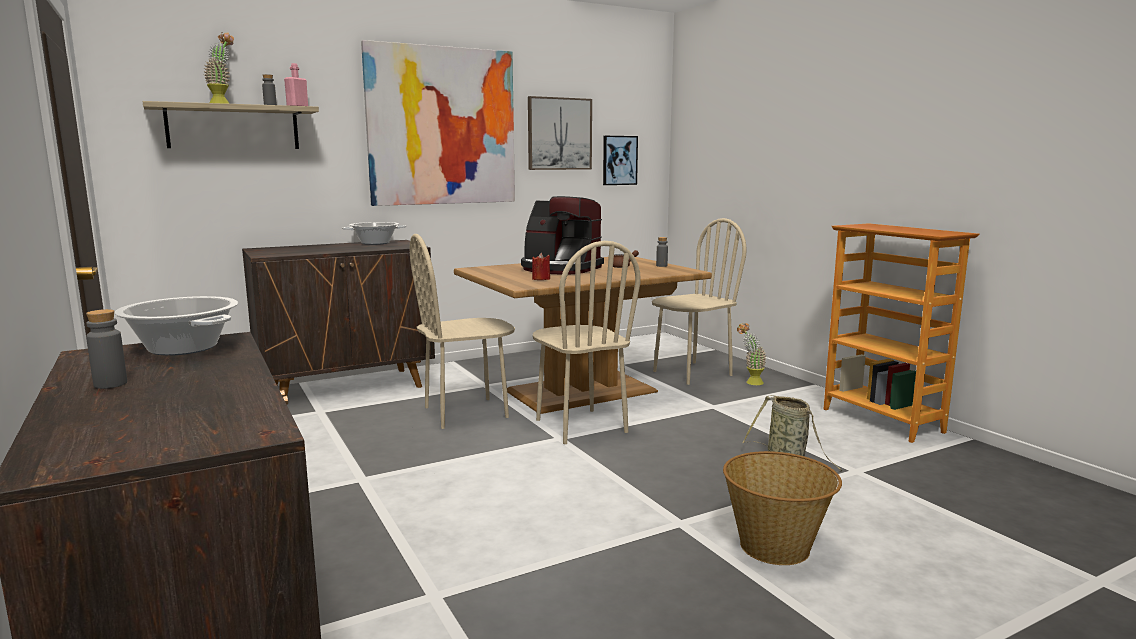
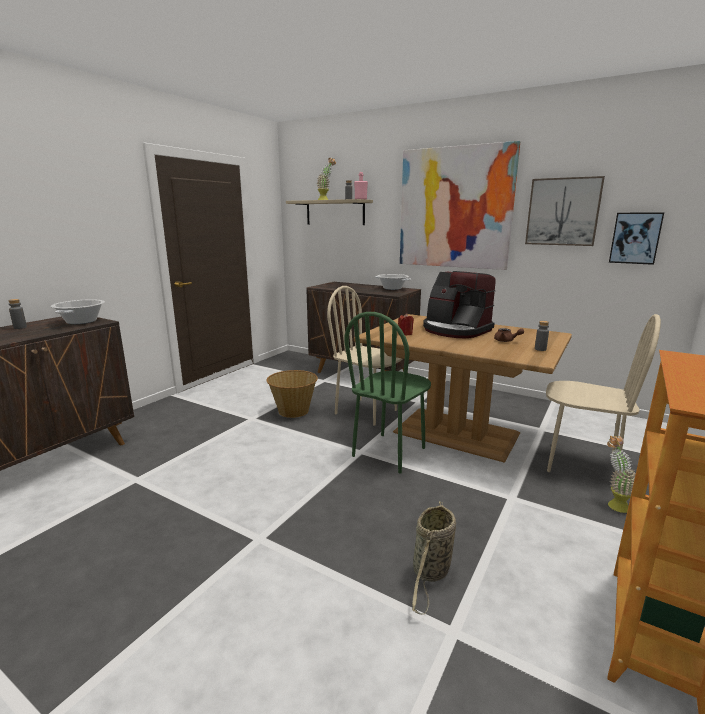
camera: 60 degrees right, 5 degrees up
(560, 269) = (455, 330): coffee machine -> coffee machine turned 45 degrees counterclockwise
(580, 426) = (389, 452): beige chair -> green chair
(776, 547) = (243, 600): basket -> basket (293, 411)

